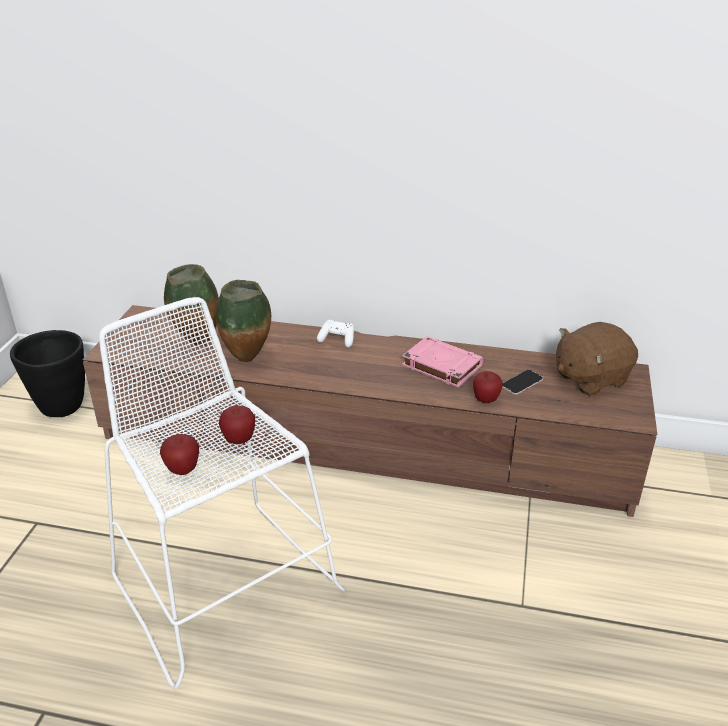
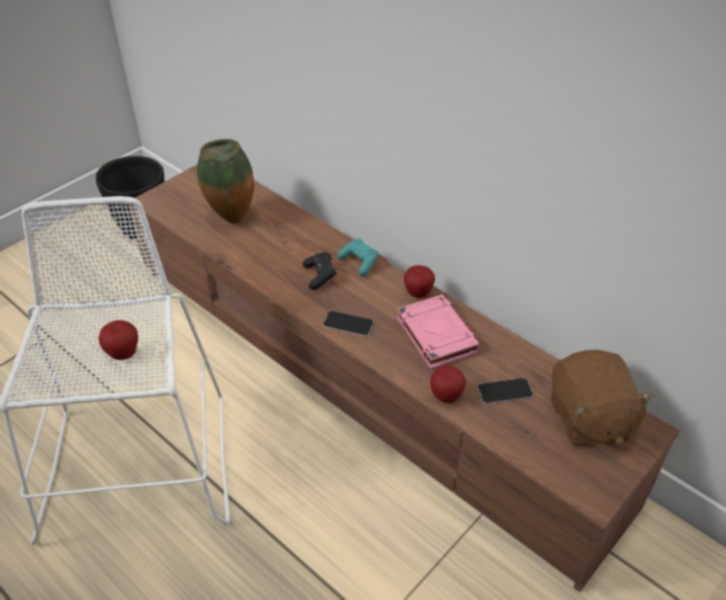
camera: 30 degrees right, 10 degrees up
(182, 470) = (53, 365): apple -> apple (418, 293)
(248, 359) = (260, 254): vase -> none
(314, 358) = (320, 276): none -> black game controller
(337, 339) = (359, 262): white game controller -> turquoise game controller
(369, 381) = (348, 324): none -> phone
(590, 378) = (589, 419): brown plush toy -> brown plush toy turned 105 degrees counterclockwise

